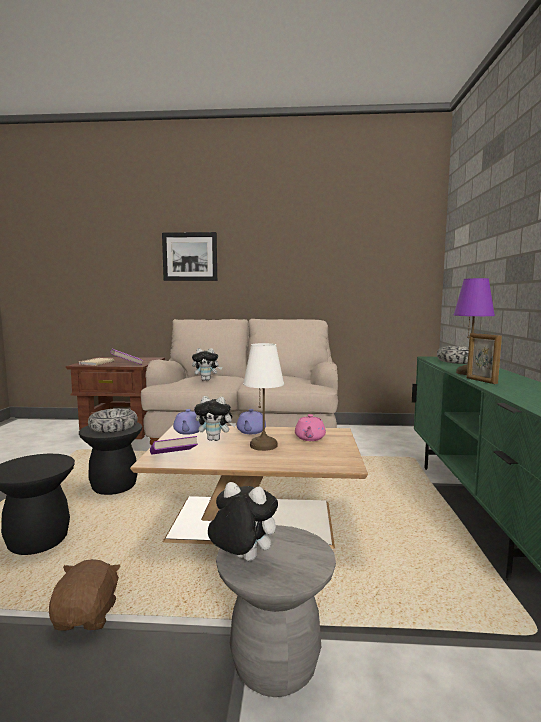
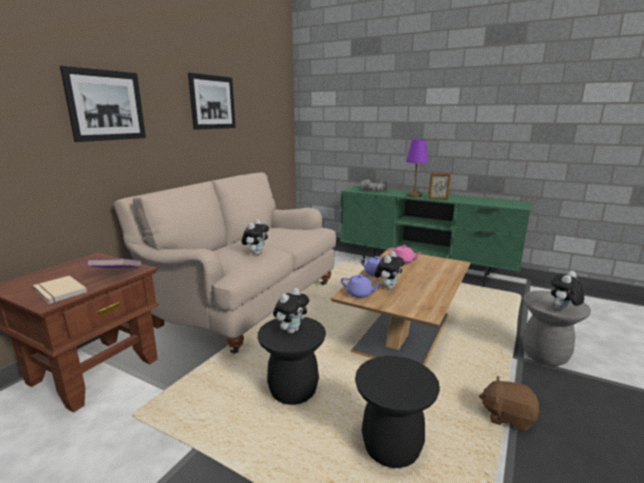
camera: 65 degrees left, 10 degrees up
(113, 427) = (291, 330): bowl -> plush toy
(173, 459) = (428, 307): purple book -> none
(264, 445) = (412, 275): white table lamp -> none
(296, 251) = (212, 102): none -> picture

